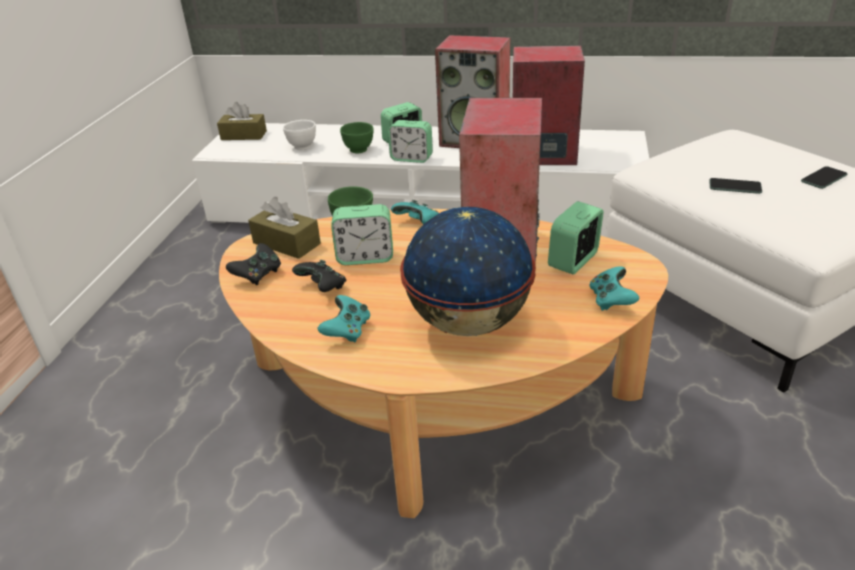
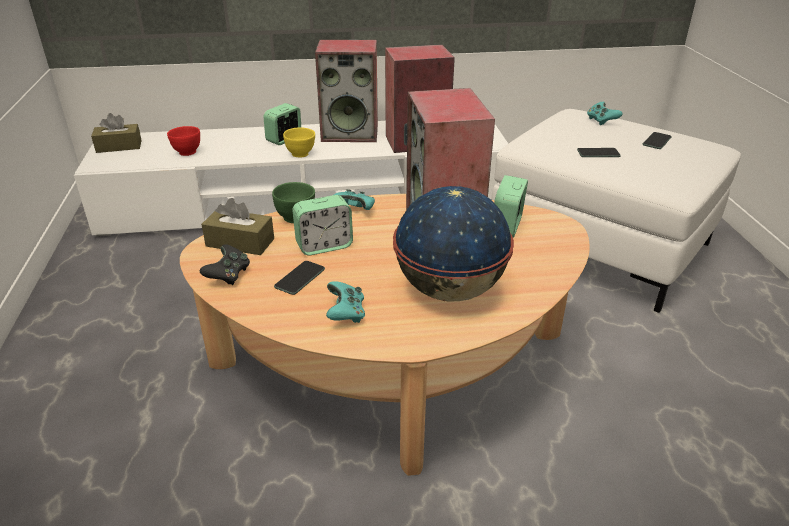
camera: 20 degrees left, 0 degrees up
(302, 147) = (187, 152): white bowl -> red bowl
(323, 287) = (300, 278): black game controller -> phone
(359, 150) = (246, 151): green bowl -> none
(411, 158) = (301, 154): alarm clock -> yellow bowl
(611, 300) = (554, 255): turquoise game controller -> turquoise game controller (601, 121)

